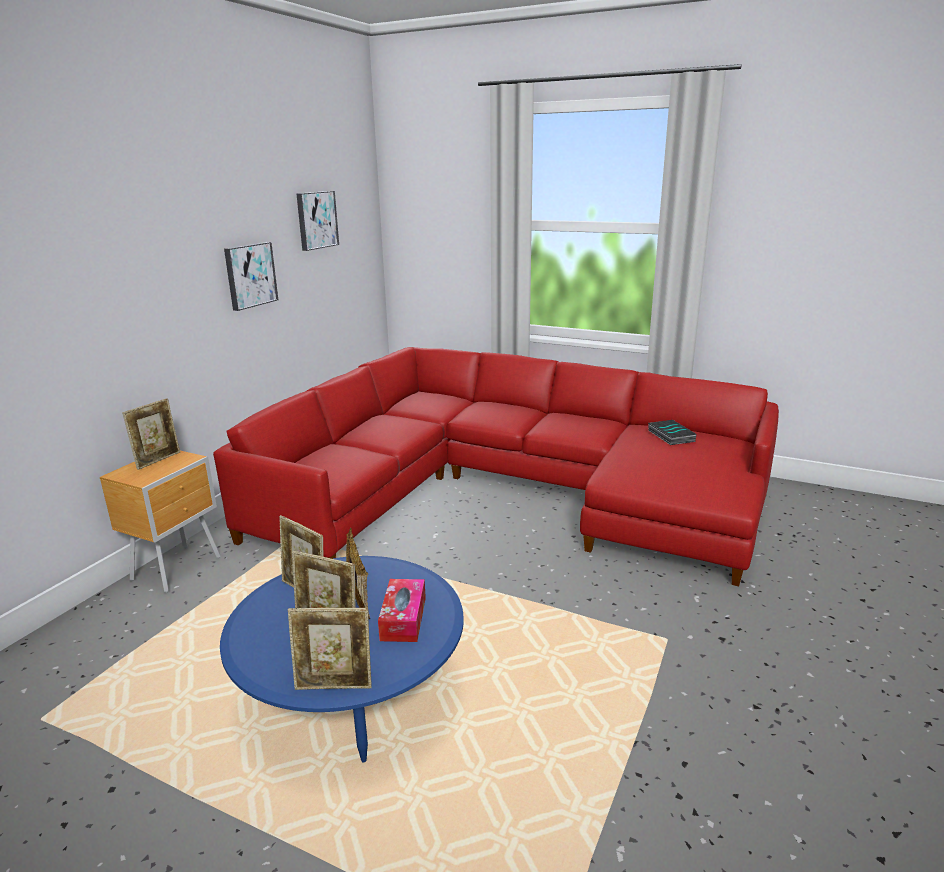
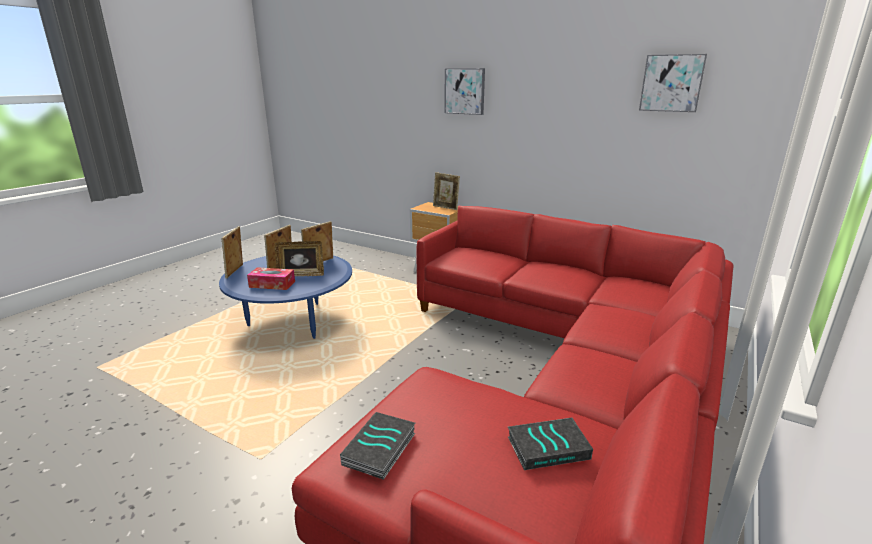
camera: 95 degrees right, 0 degrees up
(250, 275) = (568, 119): picture -> picture (465, 91)
(711, 483) = (380, 450): none -> book

